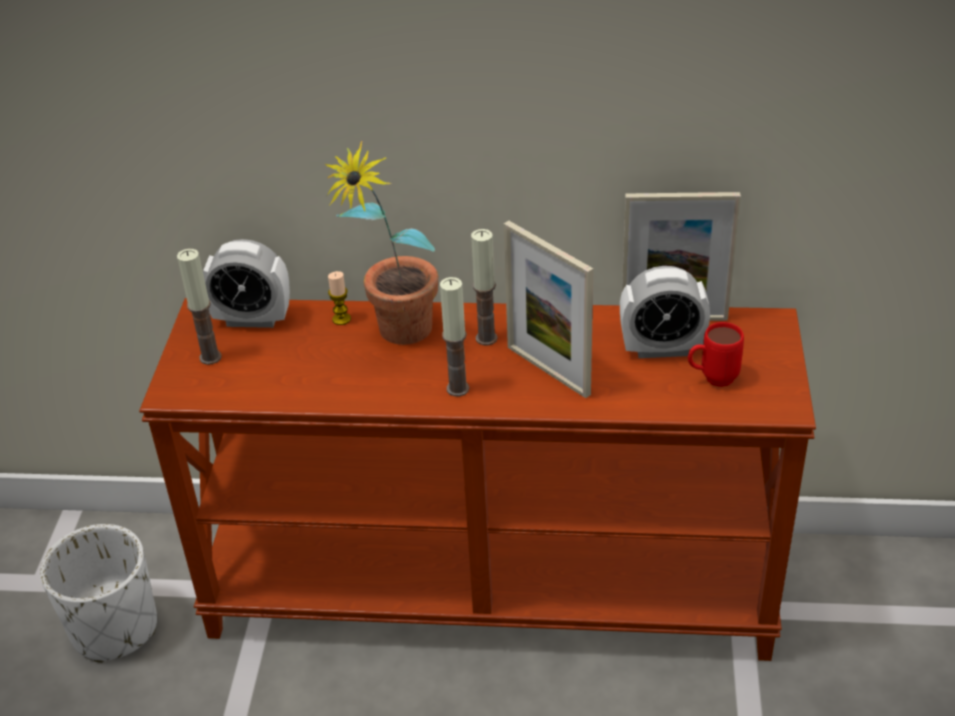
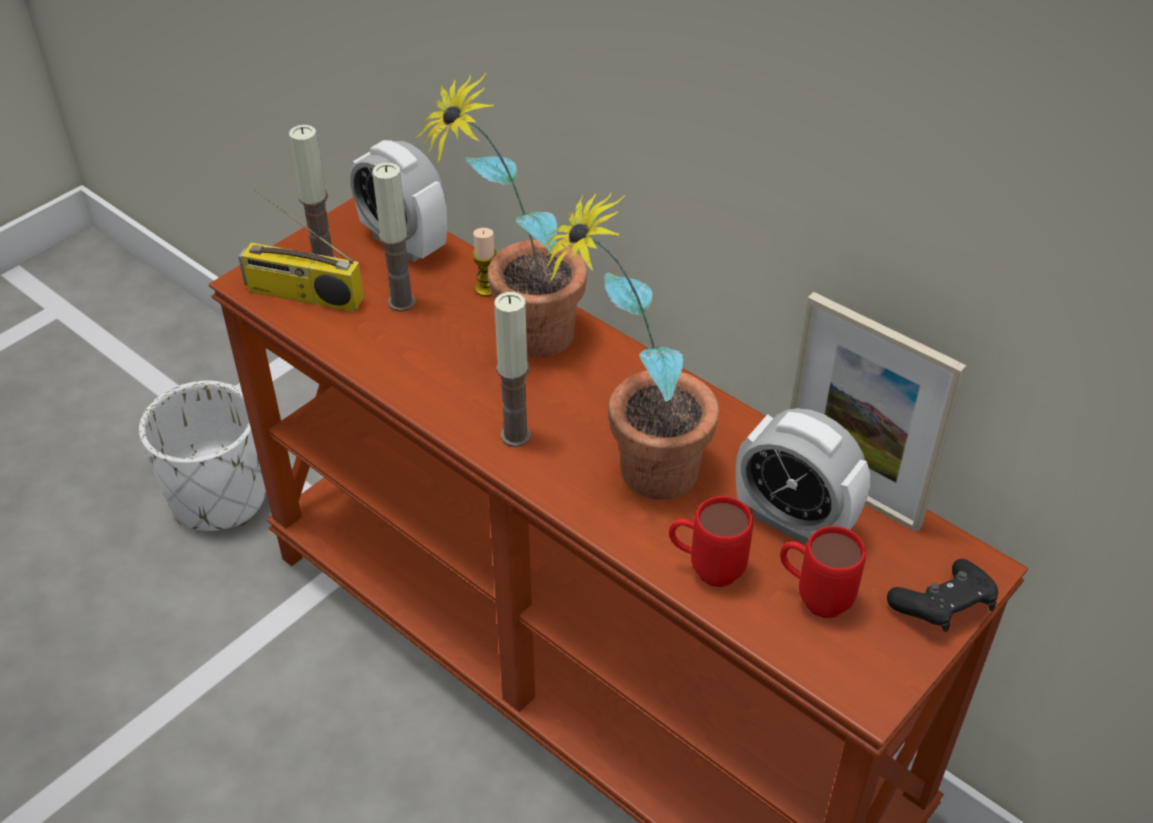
camera: 35 degrees right, 5 degrees up
(219, 383) = (302, 295): none -> radio
(486, 338) = (608, 393): candle -> candle (401, 302)
(548, 370) = (633, 471): picture frame -> potted plant
(643, 397) = (706, 569): none -> red mug
(778, 348) = (943, 608): none -> black game controller

